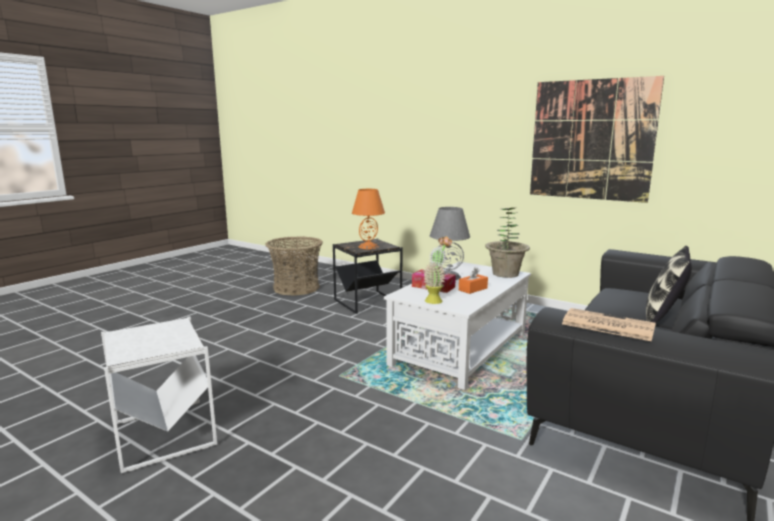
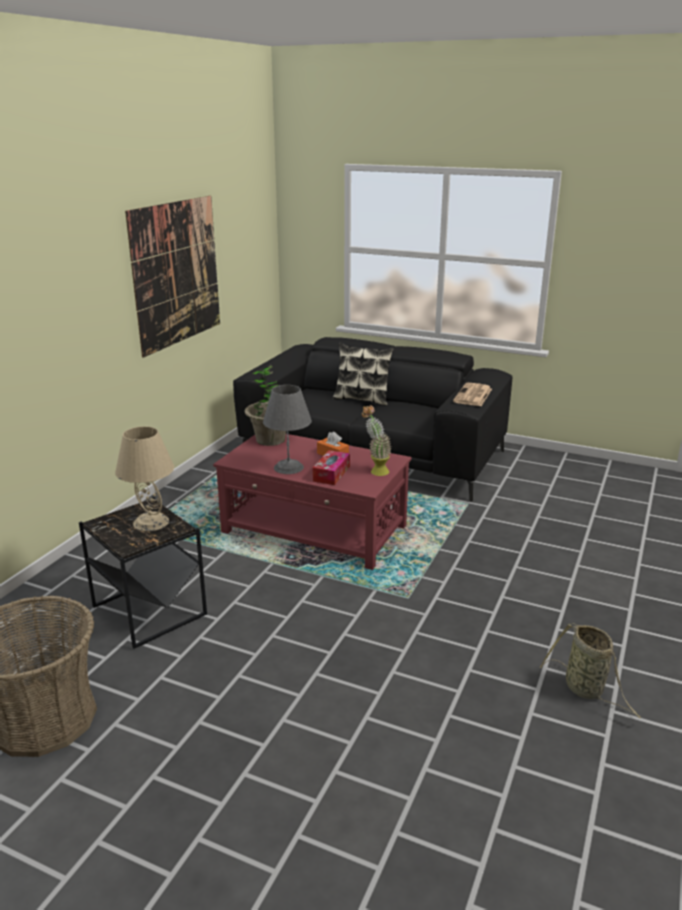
camera: 100 degrees left, 10 degrees up
(164, 435) = (586, 690): white side table -> basket
(368, 247) = (151, 522): orange table lamp -> beige table lamp
(459, 349) = (315, 530): white coffee table -> red coffee table

